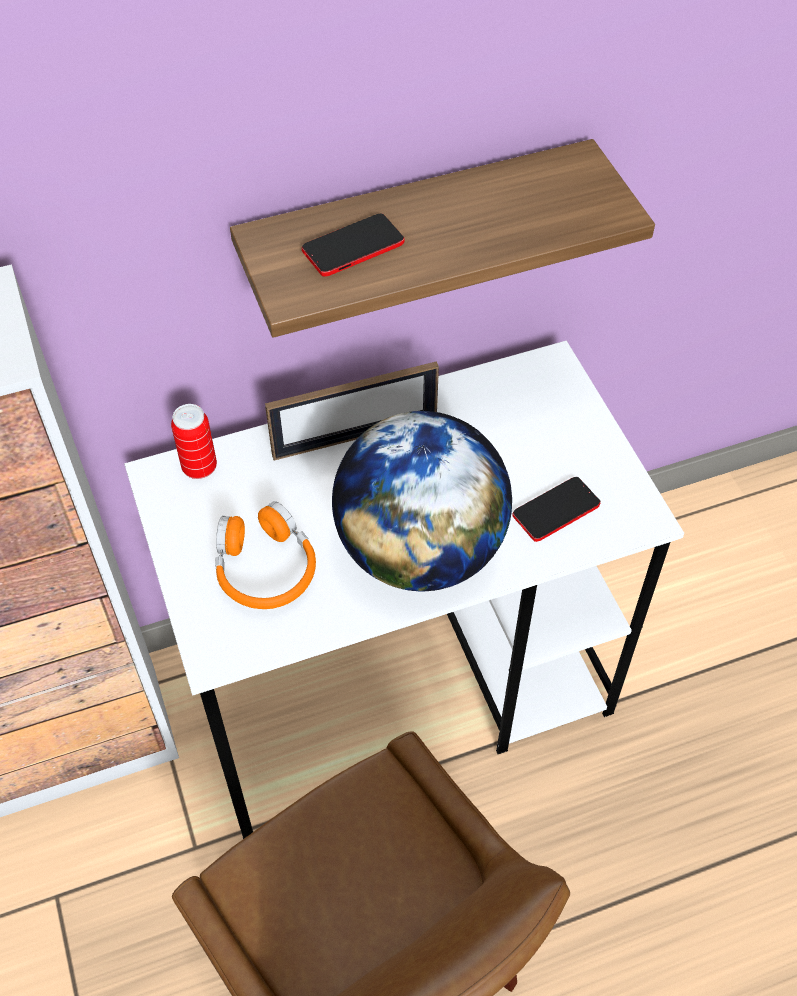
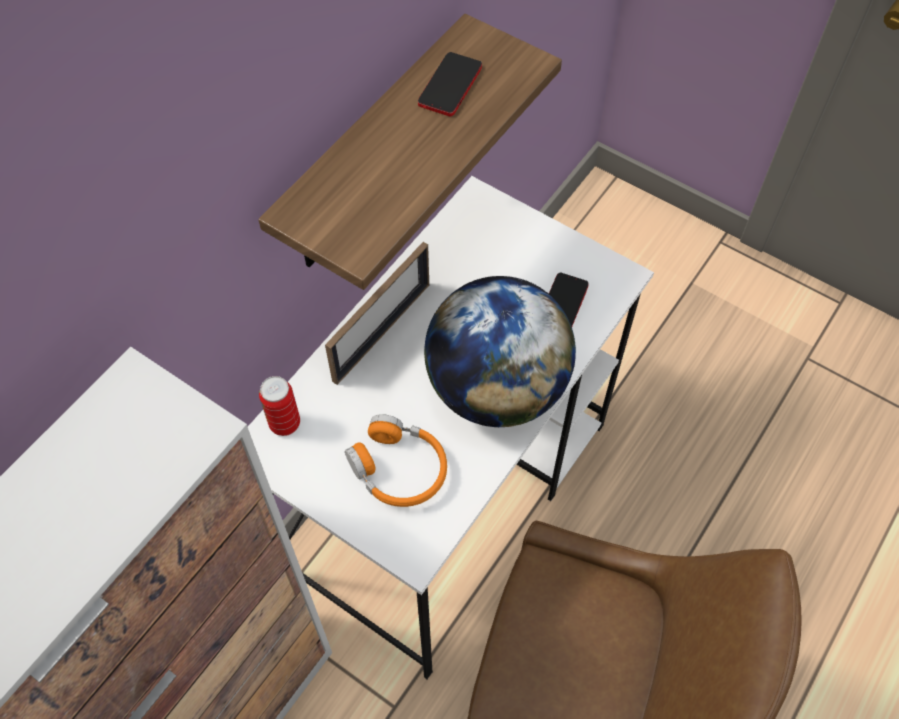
camera: 35 degrees left, 5 degrees up
(353, 247) = (369, 186): phone -> phone (450, 85)

